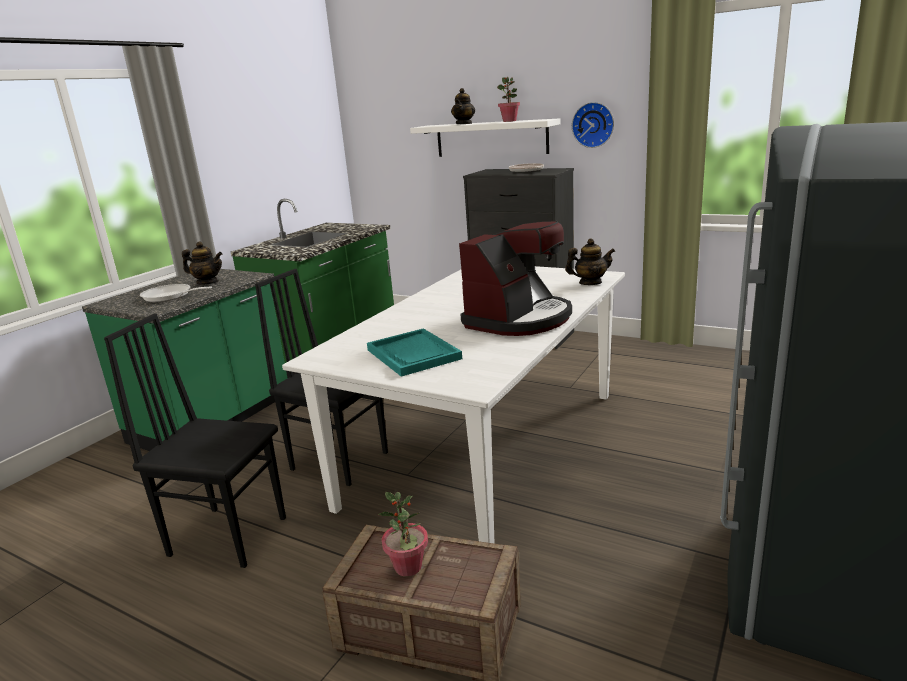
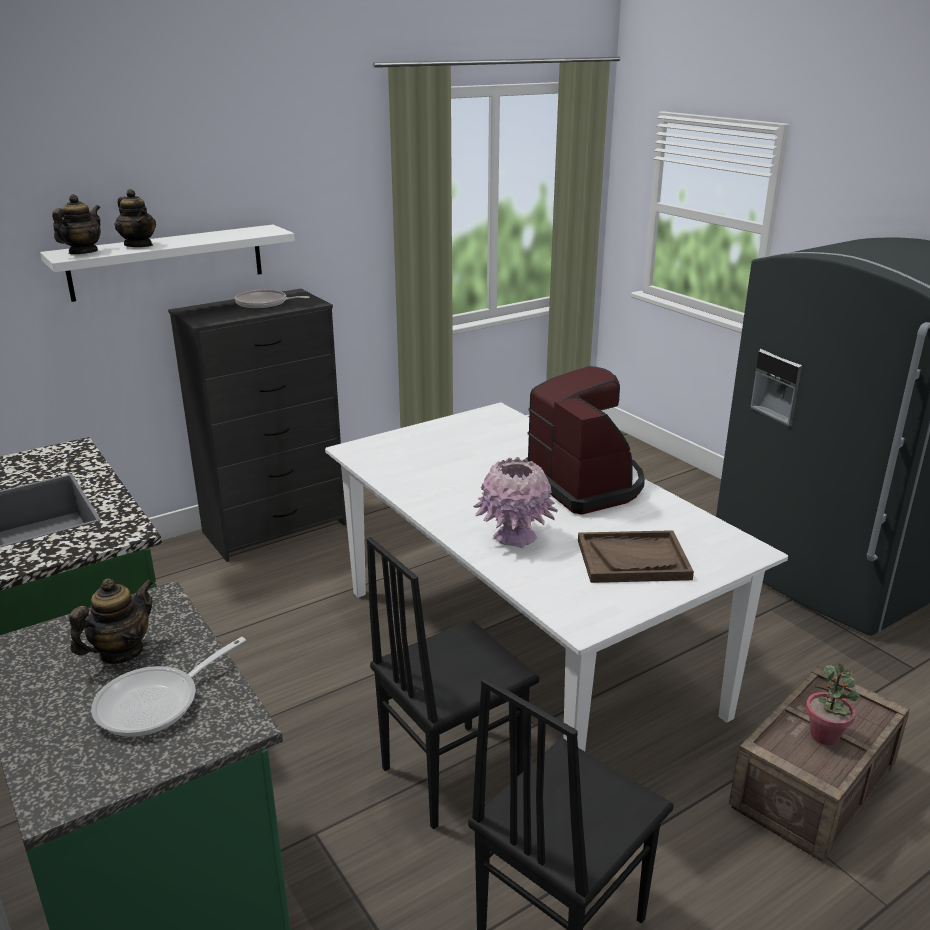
camera: 65 degrees left, 5 degrees up
(409, 321) = (515, 537): none -> pink vase
(413, 354) = (633, 559): turquoise tray -> brown tray
(509, 121) = (210, 234): potted plant -> none
(590, 283) = (515, 424): teapot -> teapot (83, 252)
(593, 124) = (317, 229): wall clock -> none

